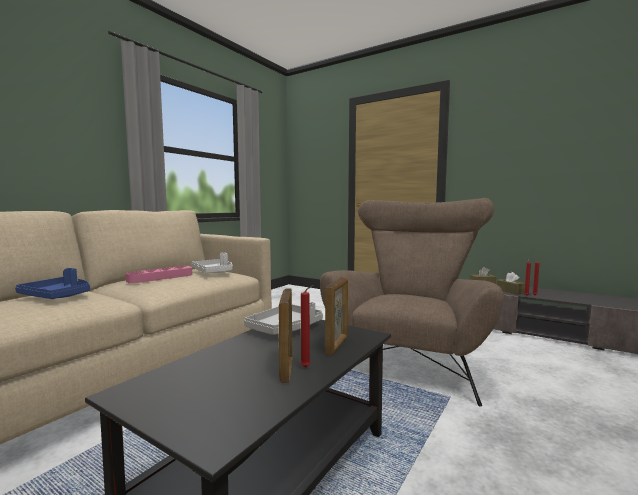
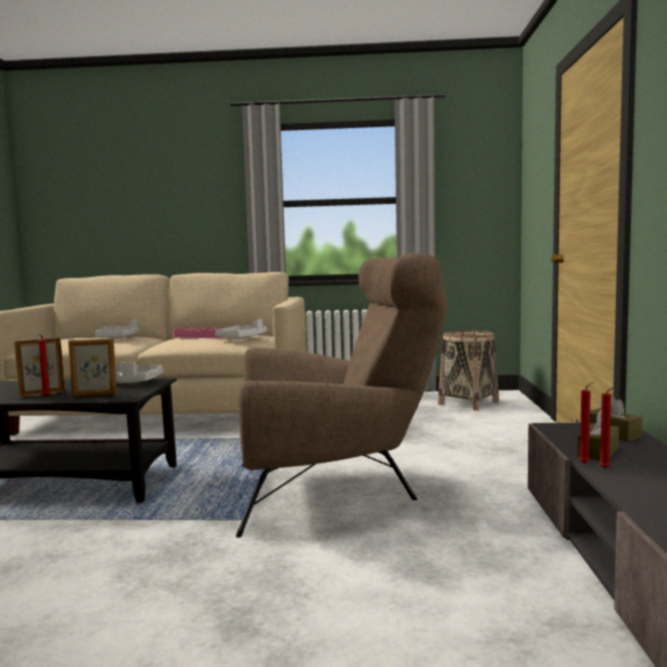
camera: 60 degrees right, 0 degrees up
(58, 296) = (118, 338): blue tray -> grey tray
(294, 296) = (468, 403): none -> basket

